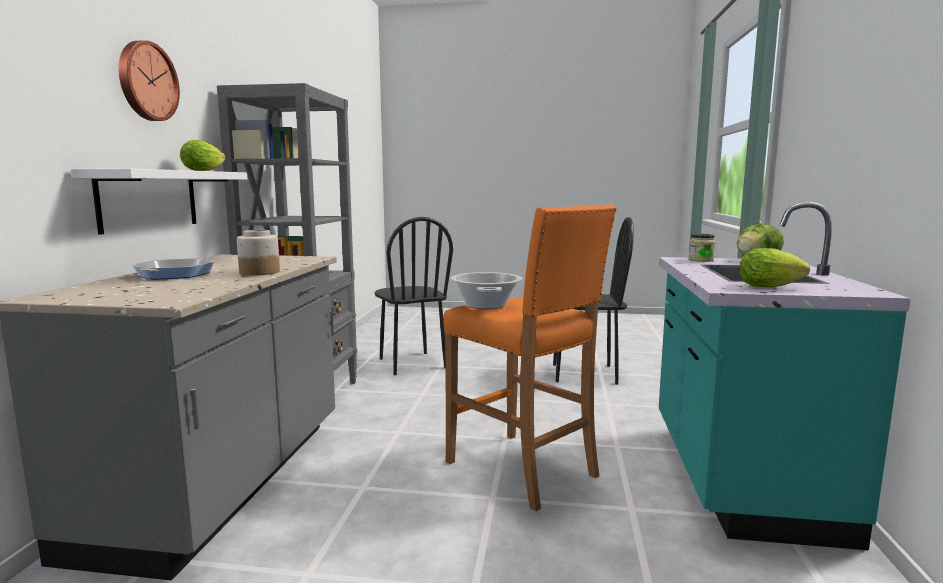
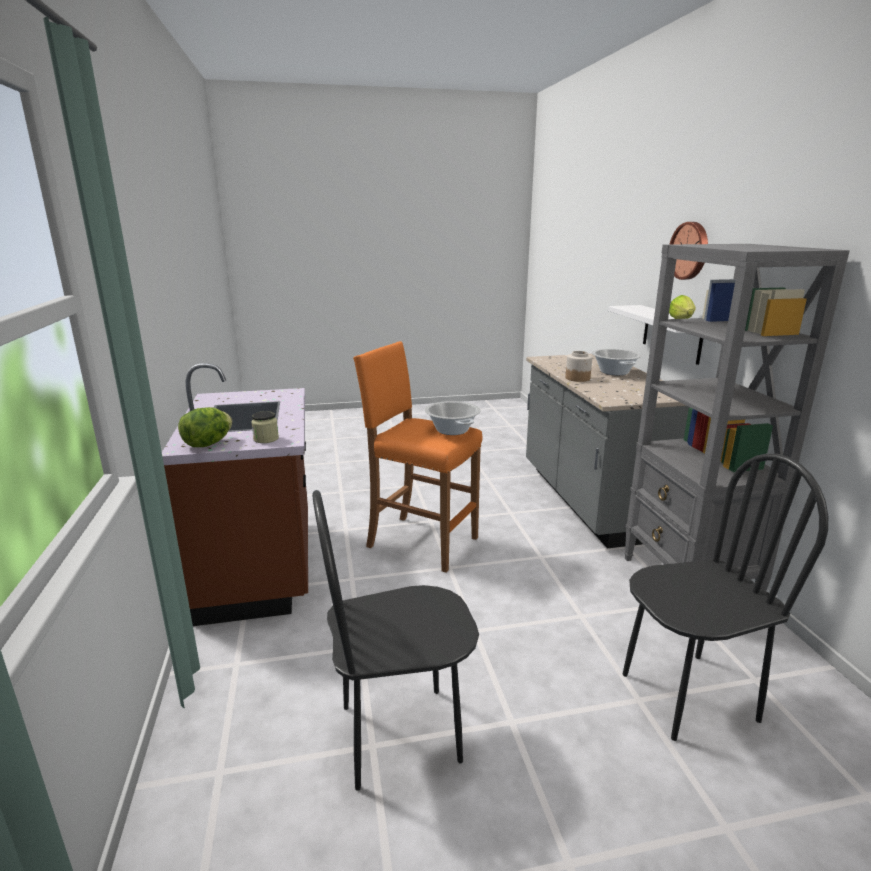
camera: 160 degrees right, 10 degrees up
(174, 274) = (614, 372): frying pan -> cooking pot
(411, 363) = (687, 695): black chair -> black chair turned 120 degrees clockwise
(738, 477) = (262, 566): turquoise counter -> brown counter
(772, 287) = (261, 396): lettuce -> none

